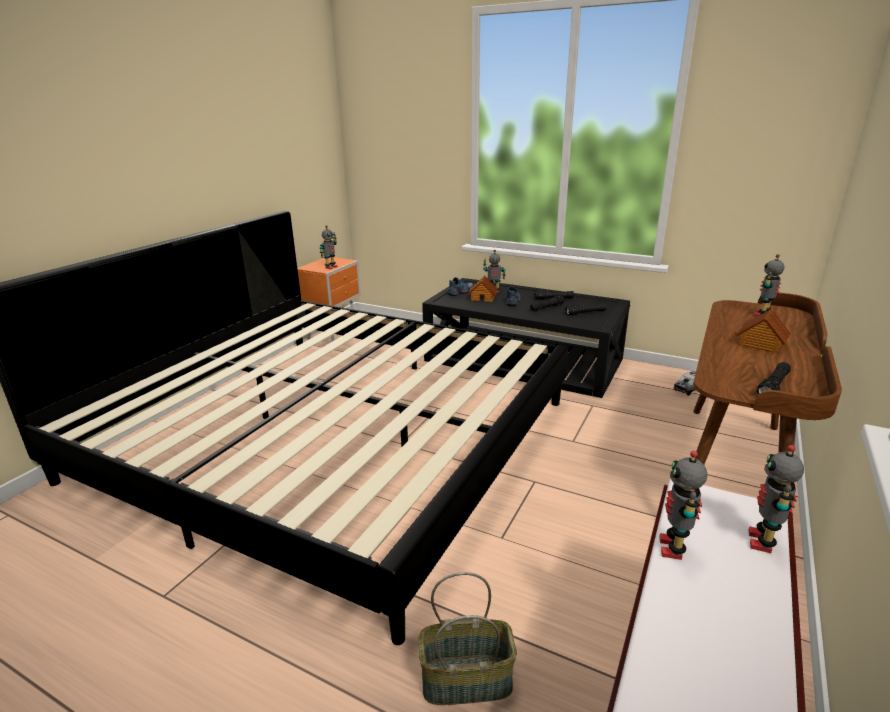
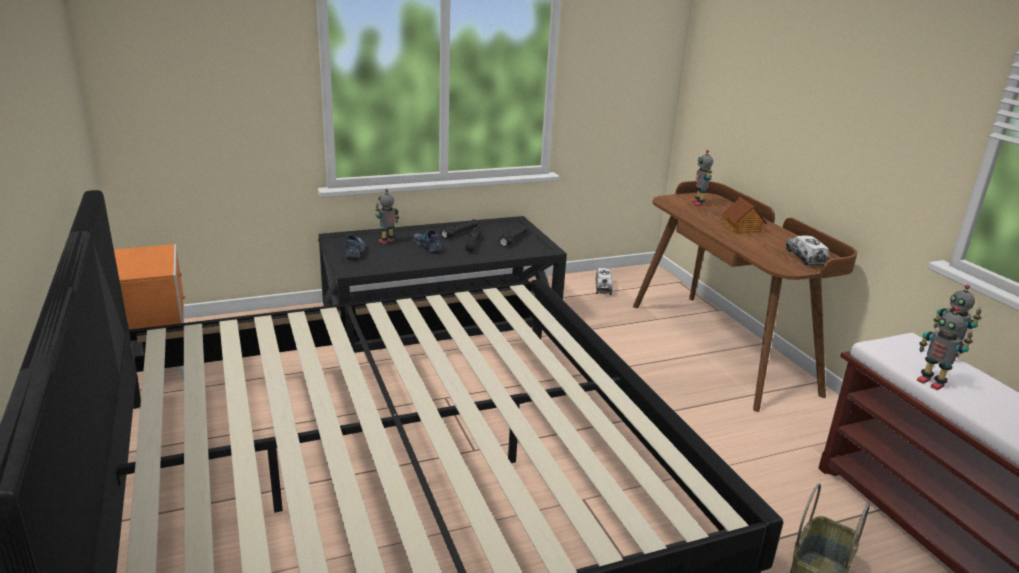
camera: 50 degrees left, 0 degrees up
(330, 267) = (160, 264): toy robot -> none
(483, 298) = (391, 252): toy house -> none
(773, 387) = (805, 257): black flashlight -> toy truck

